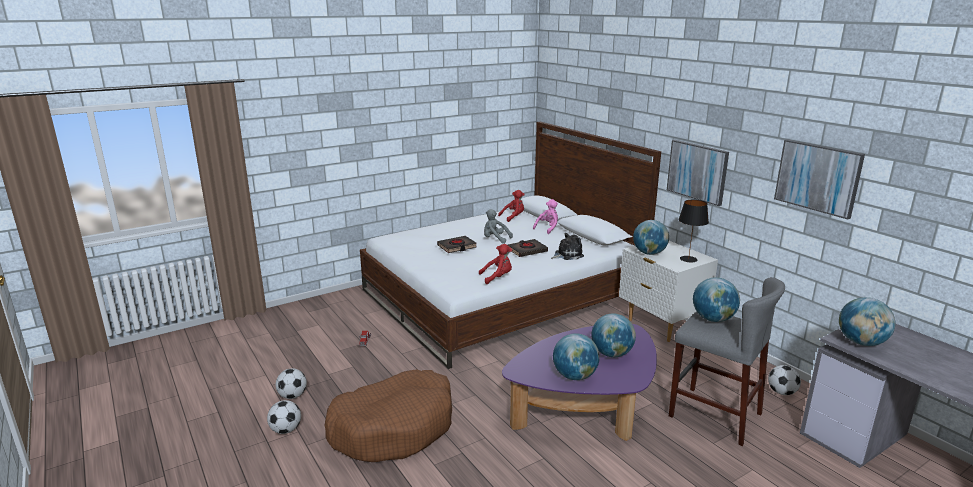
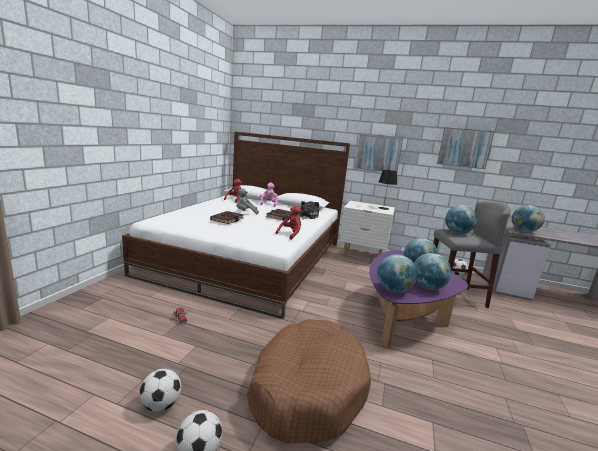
camera: 40 degrees left, 5 degrees down
(649, 253) = (361, 207): globe -> globe (393, 290)

